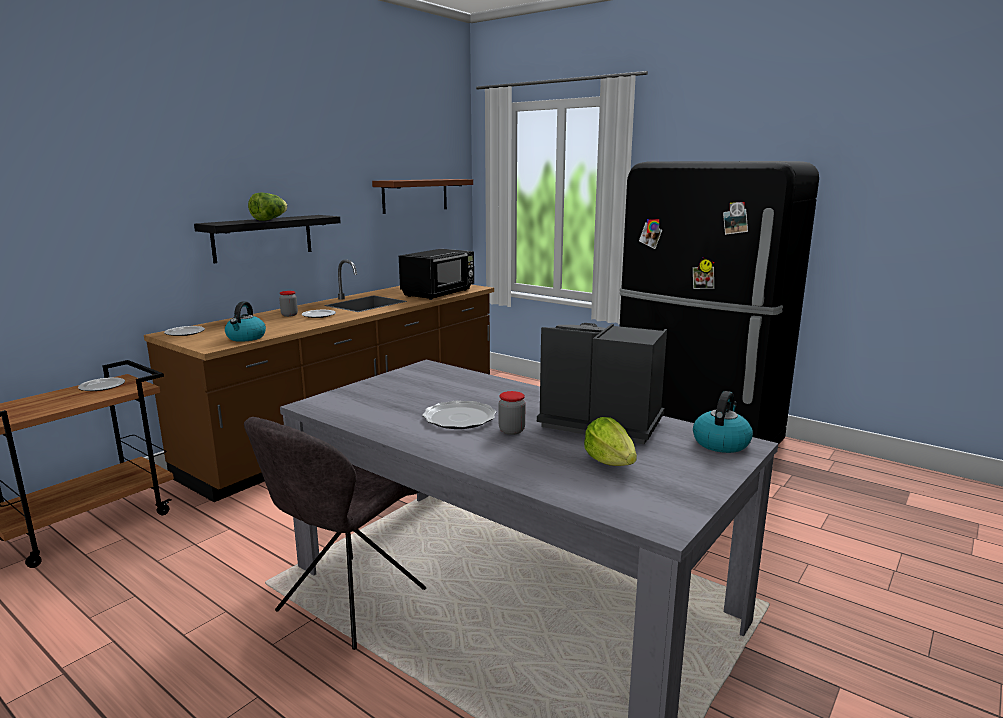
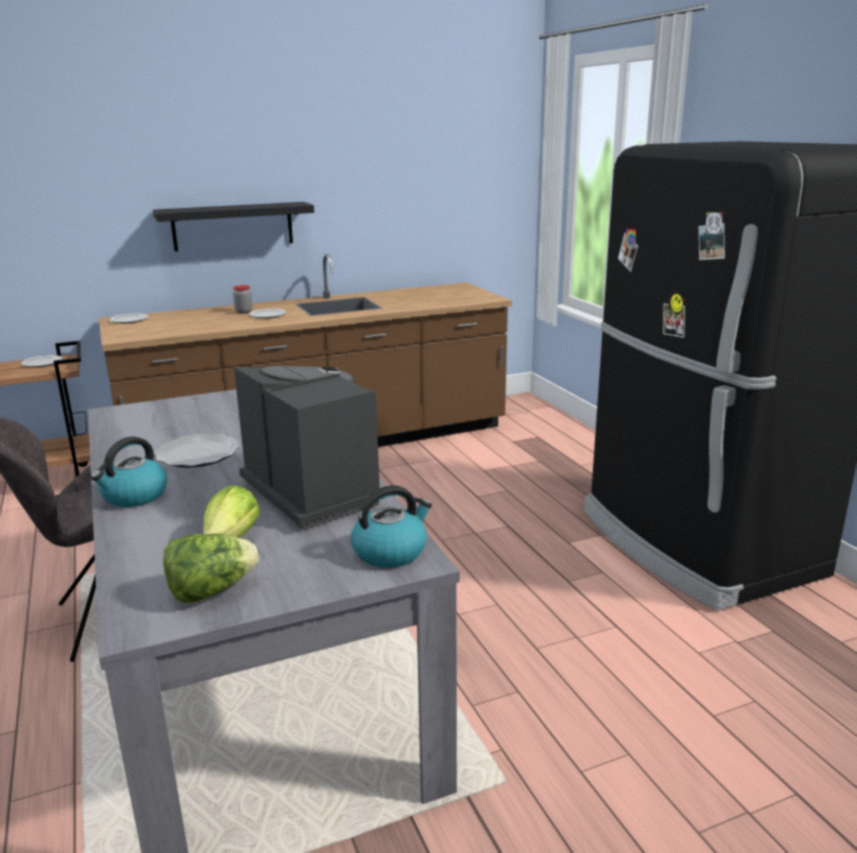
camera: 30 degrees right, 5 degrees up
(246, 338) = (162, 332): kettle -> kettle (134, 496)
(269, 220) = (228, 207): lettuce -> lettuce (211, 591)
(415, 195) = (444, 179): brown shelf -> none
(439, 293) = (435, 302): black microwave -> none
(511, 430) = (215, 480): jar -> none

